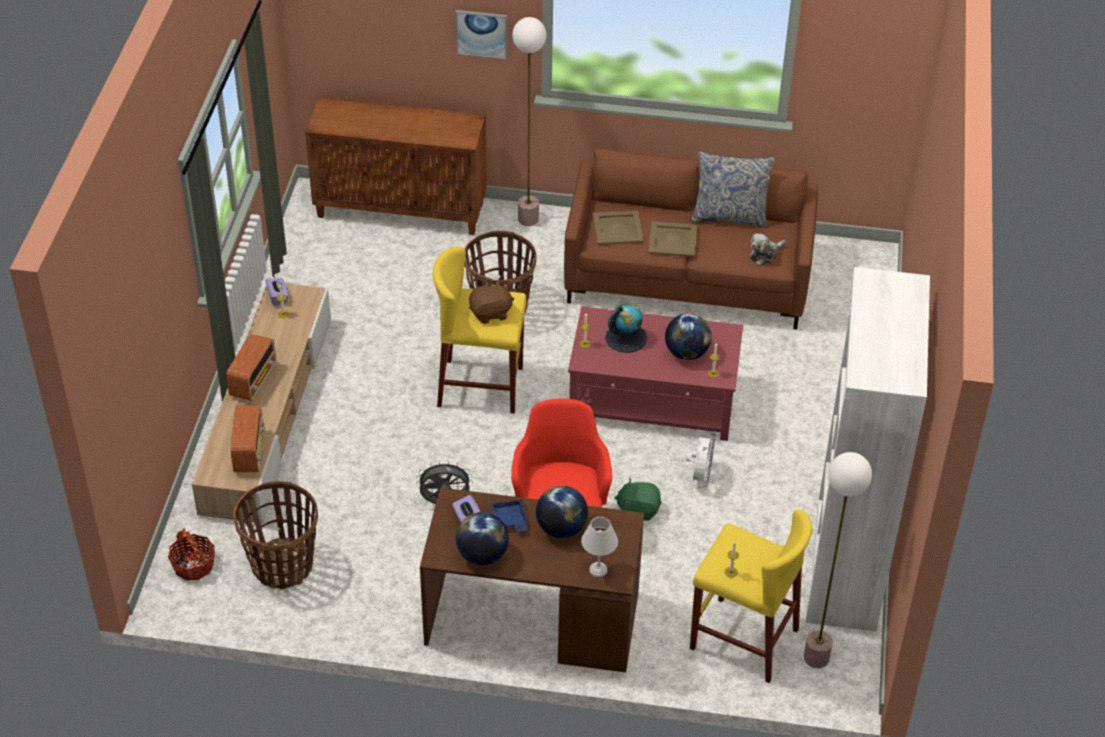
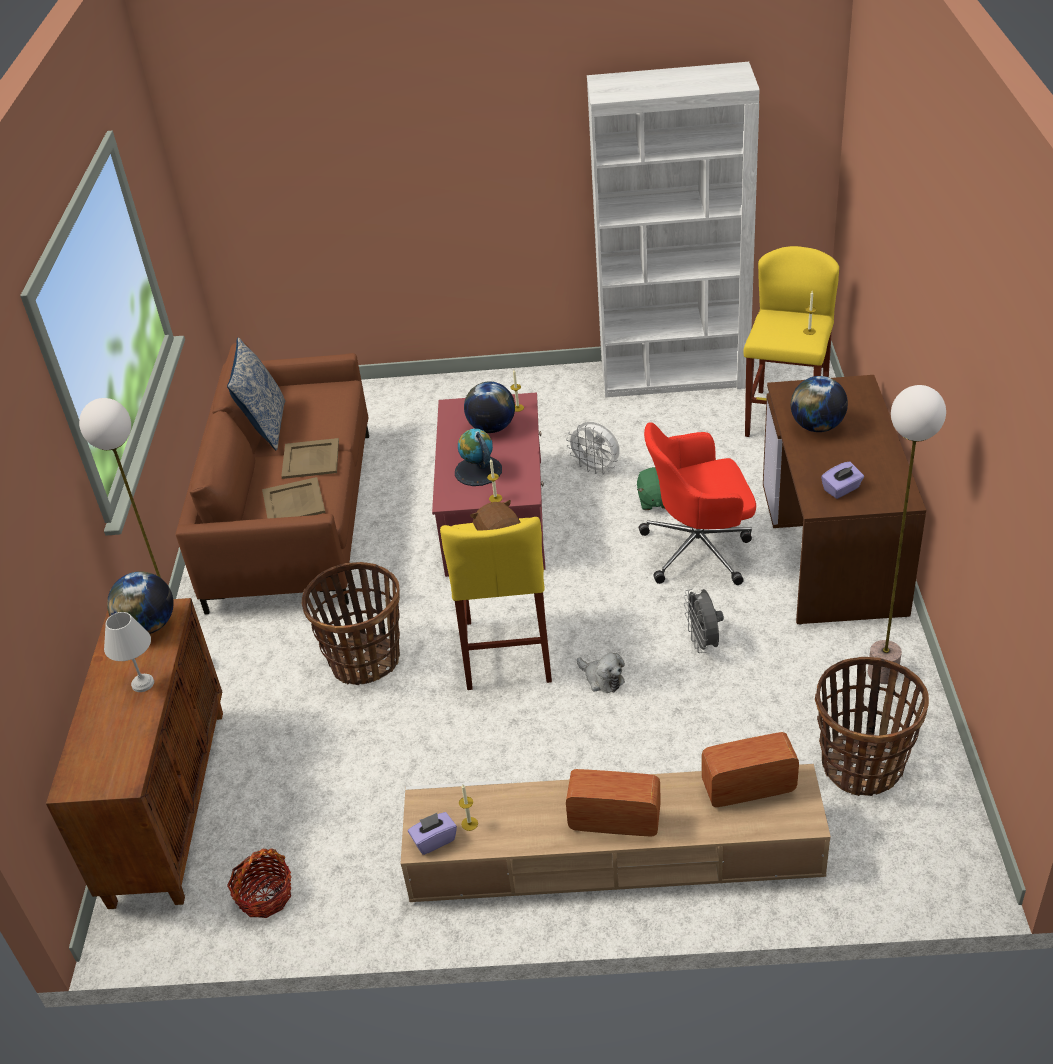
camera: 95 degrees left, 5 degrees down
(193, 565) = (907, 858): basket -> basket (265, 896)
(482, 33) = (58, 501): picture -> none
(482, 555) = (883, 470): globe -> globe (148, 626)
(510, 520) = (824, 461): blue tray -> none
(599, 570) = (856, 396): white table lamp -> white table lamp (142, 683)
(700, 477) = (596, 468): white fan -> white fan turned 150 degrees counterclockwise
(765, 255) = (329, 396): plush toy -> plush toy (602, 679)
(817, 657) = (785, 378): floor lamp -> floor lamp (882, 672)

